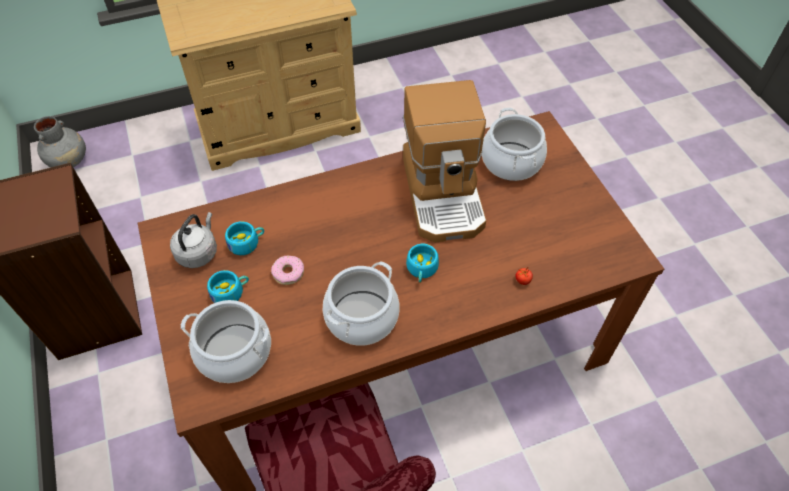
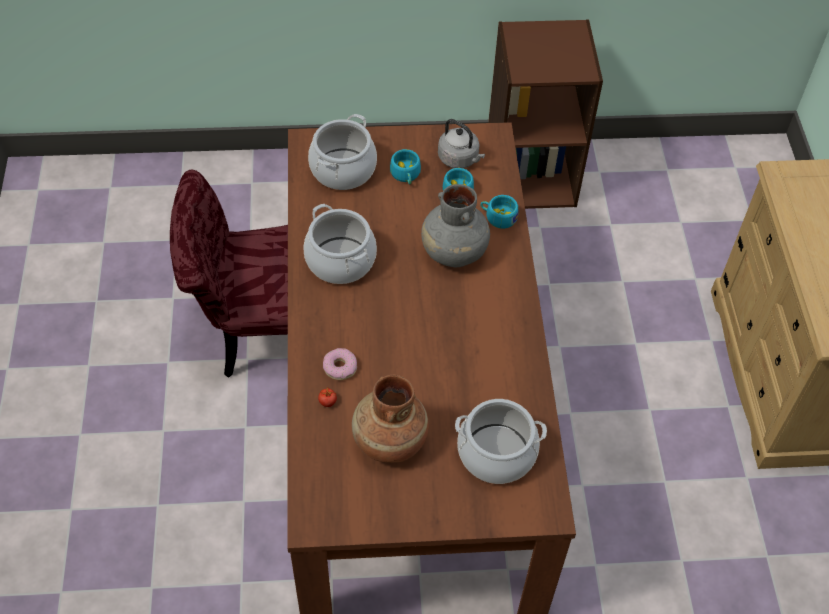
camera: 105 degrees right, 0 degrees up
(69, 161) = (750, 165): grey vase -> grey vase (454, 252)
(288, 273) = (411, 218): donut -> donut (340, 367)
(421, 270) = (374, 320): turquoise cup -> turquoise cup (498, 217)
(444, 194) = (467, 369): coffee machine -> none
(536, 228) = (389, 441): none -> brown vase

